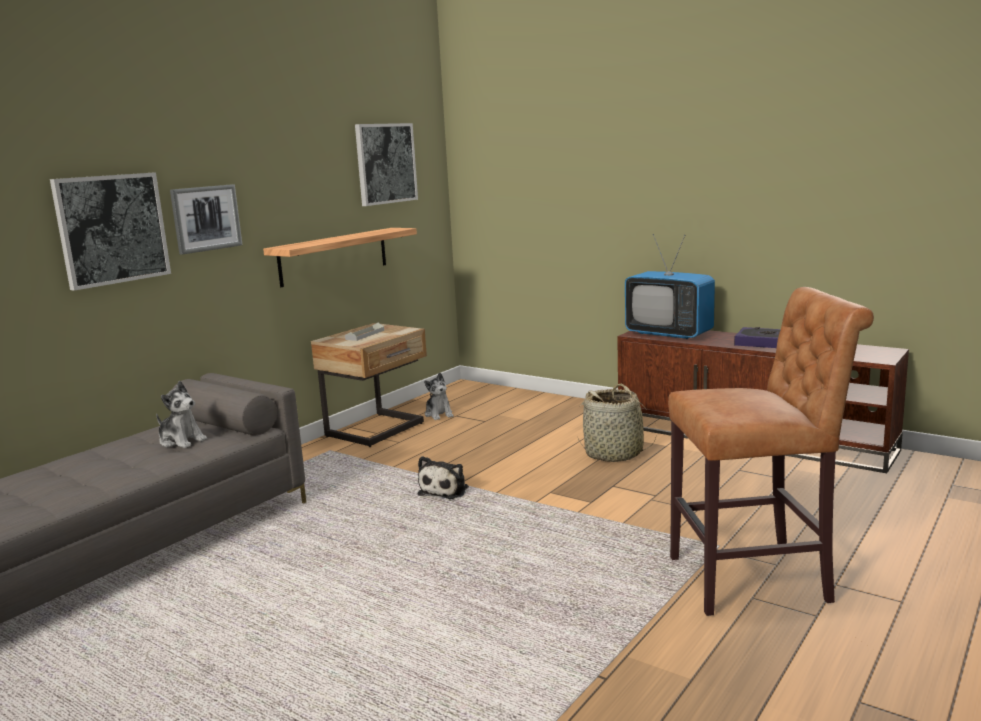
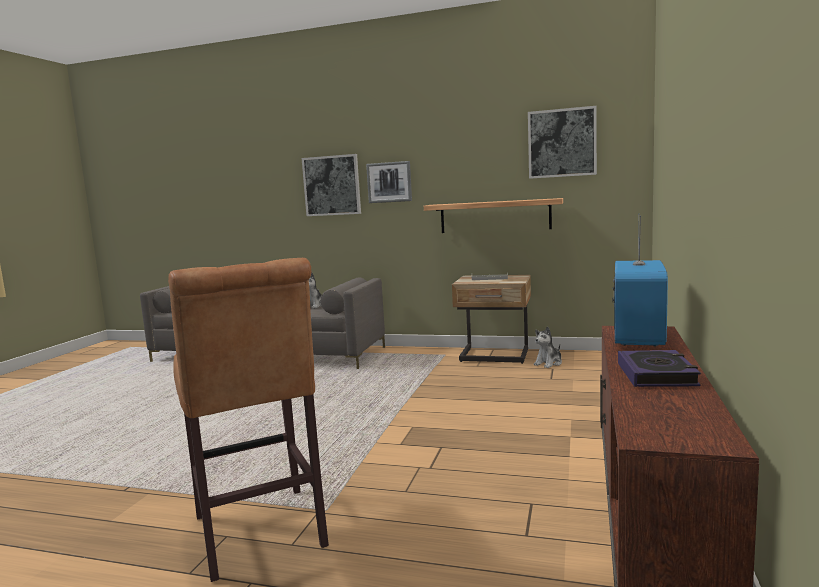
camera: 70 degrees right, 5 degrees down
(445, 490) = (396, 395): plush toy -> none
(614, 453) = (521, 436): basket -> none

